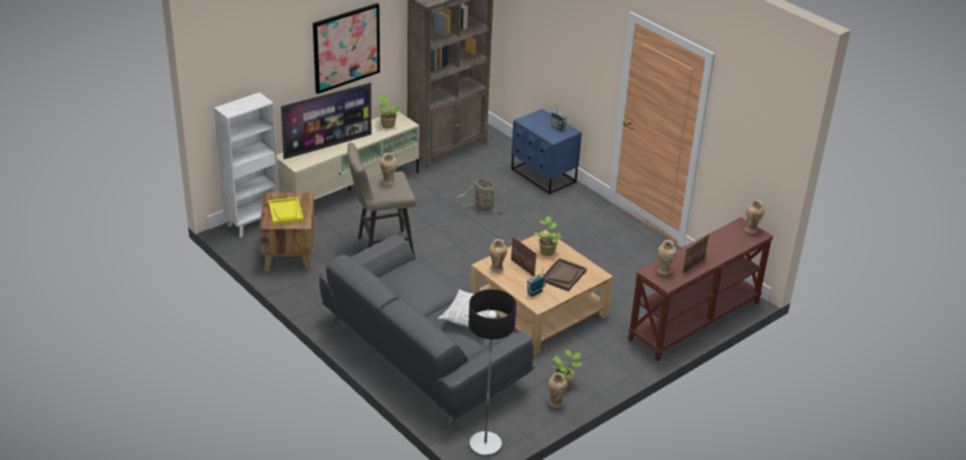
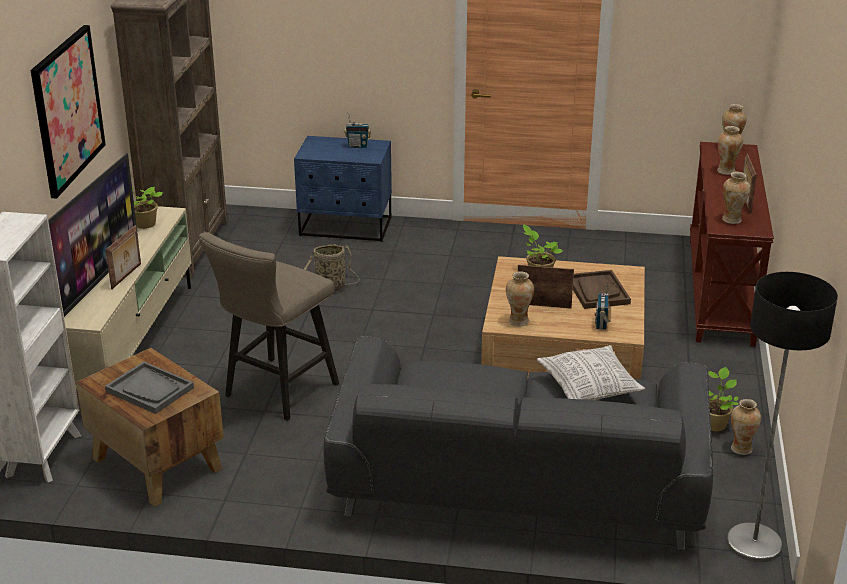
camera: 40 degrees left, 5 degrees down
(286, 212) = (150, 389): yellow tray -> grey tray
(342, 150) = (127, 276): none -> picture frame
(388, 182) = (276, 275): vase -> vase (726, 171)

